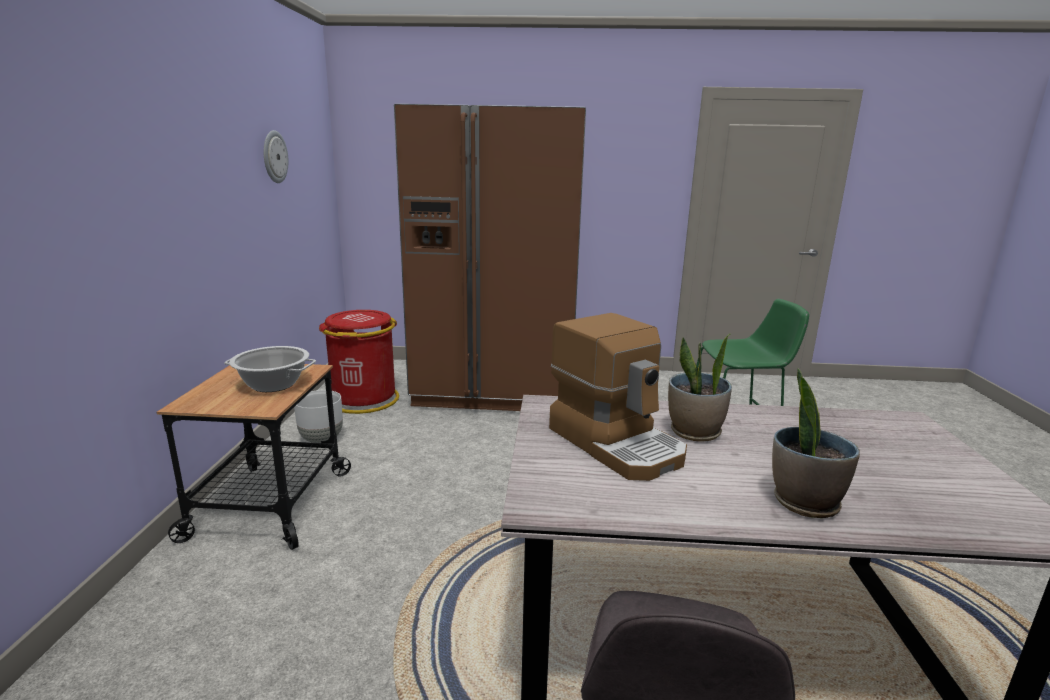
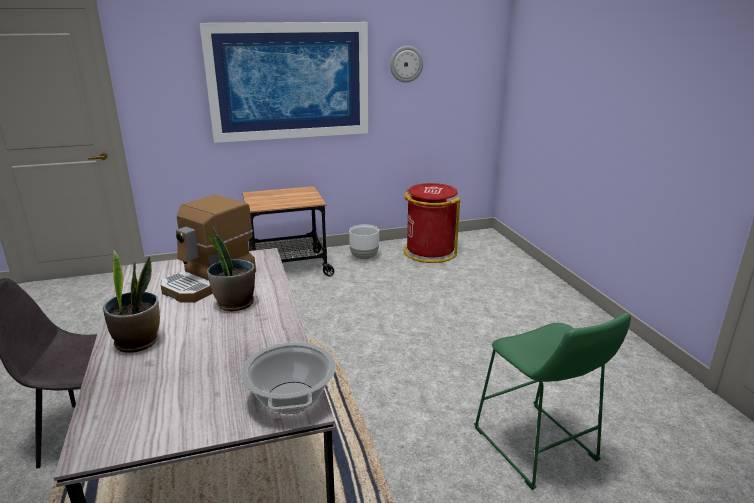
camera: 70 degrees right, 5 degrees up
(170, 185) = (289, 81): none -> picture
(274, 384) = (286, 200): cooking pot -> cooking pot (291, 398)
(496, 386) = (512, 291): brown fridge -> none

